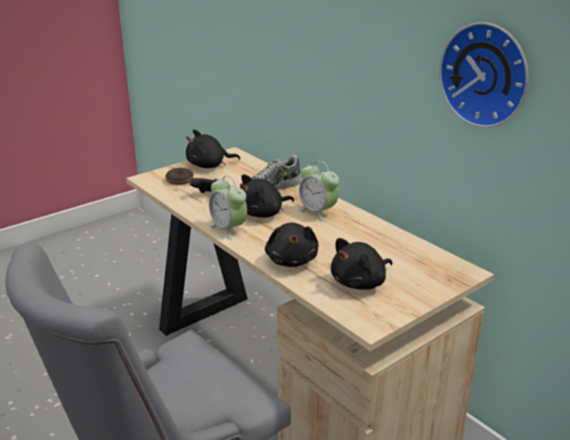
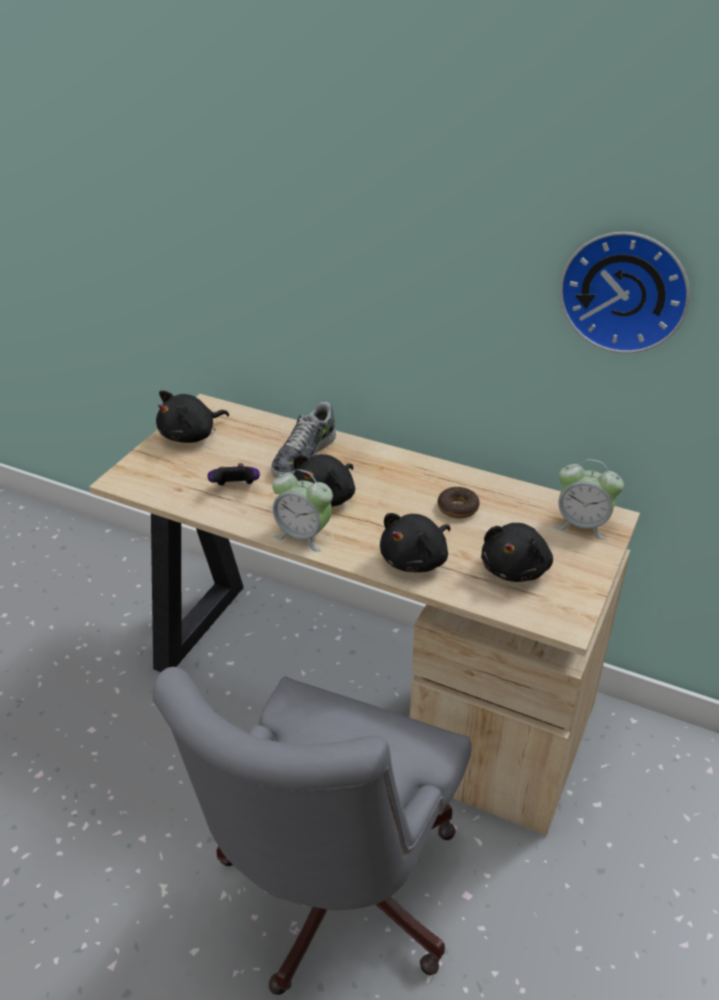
camera: 25 degrees left, 10 degrees up
(179, 180) = (171, 472): donut -> donut (458, 508)
(292, 260) = (416, 560): black plush toy -> black plush toy turned 75 degrees clockwise
(318, 212) = (391, 477): alarm clock -> alarm clock (582, 525)

